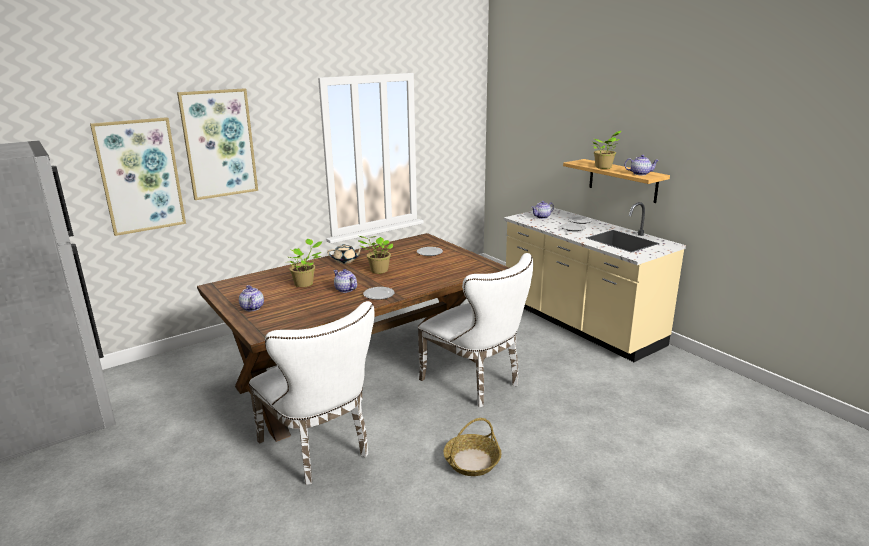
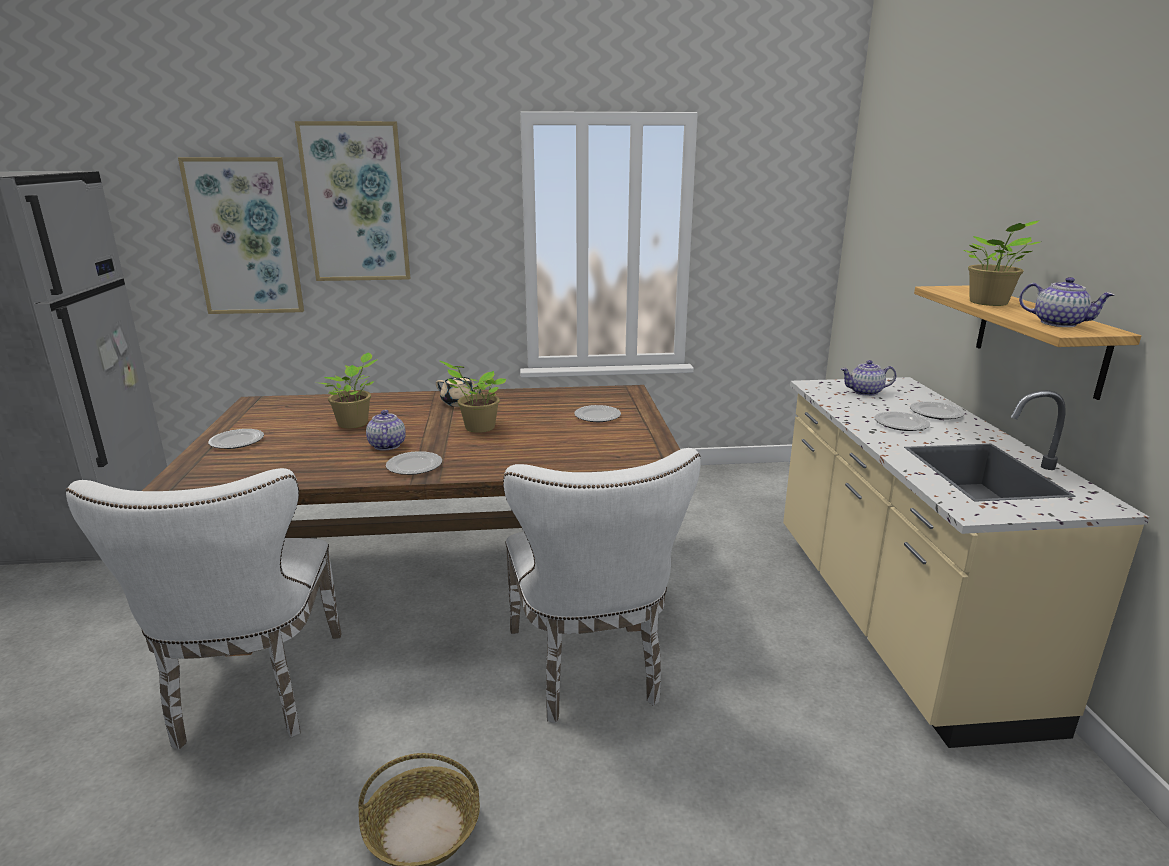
camera: 30 degrees right, 0 degrees up
(252, 308) = (236, 442): teapot -> plate

